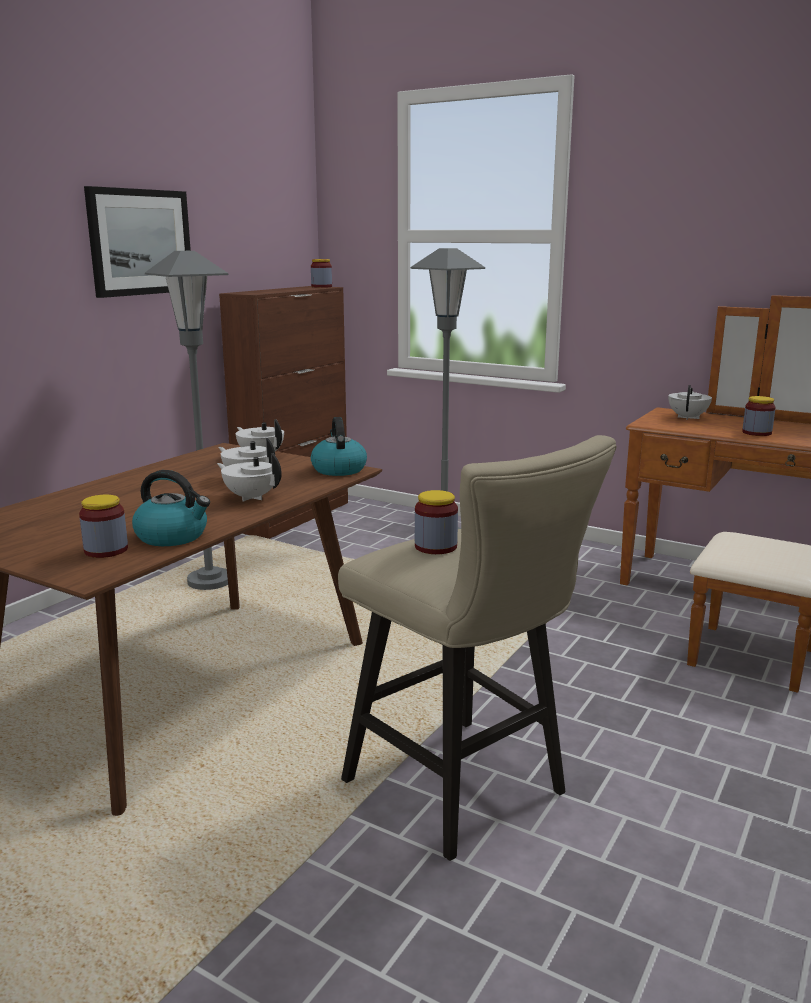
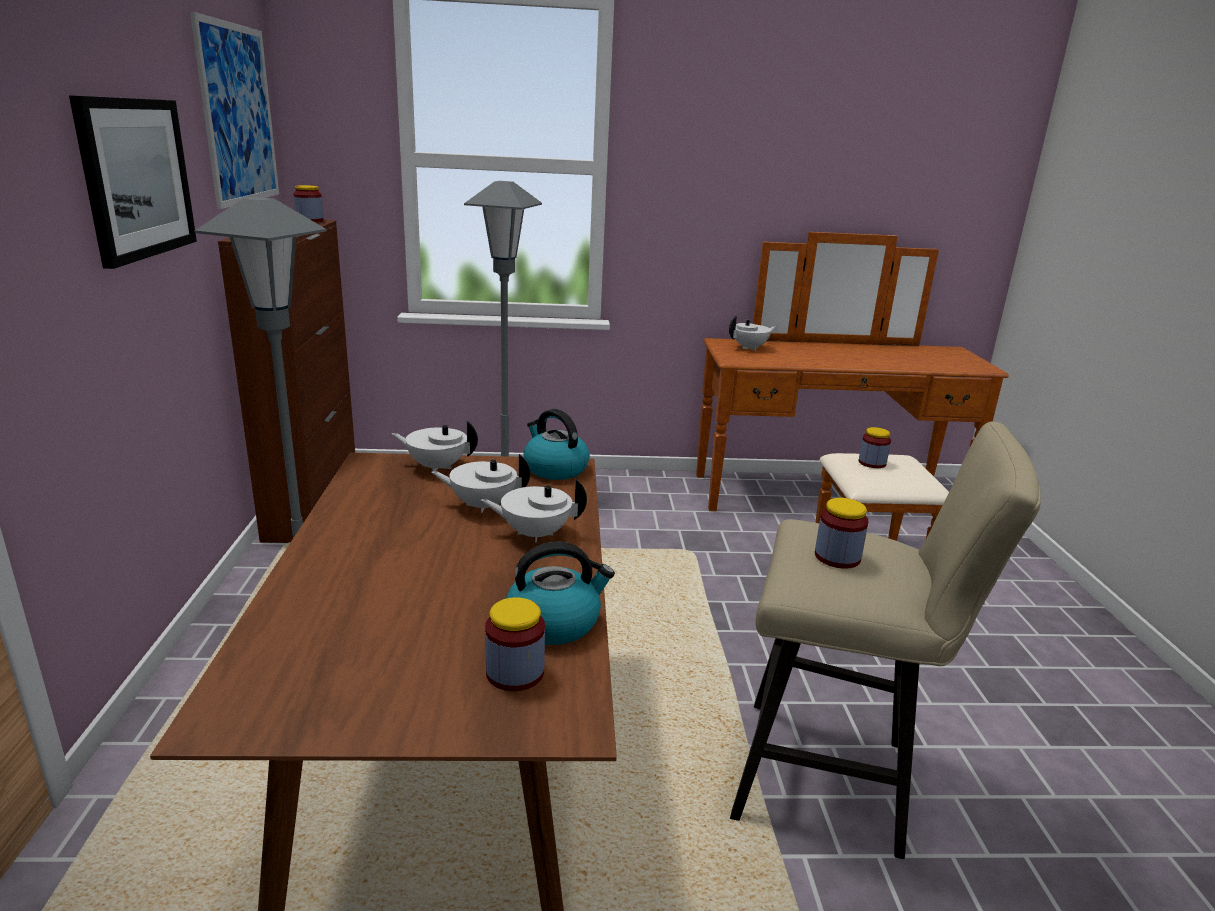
camera: 35 degrees left, 5 degrees up
(266, 204) = (238, 115): none -> picture
(688, 417) = (750, 348): white teapot -> white teapot turned 75 degrees clockwise
(756, 433) = (824, 359): jar -> jar (872, 463)

